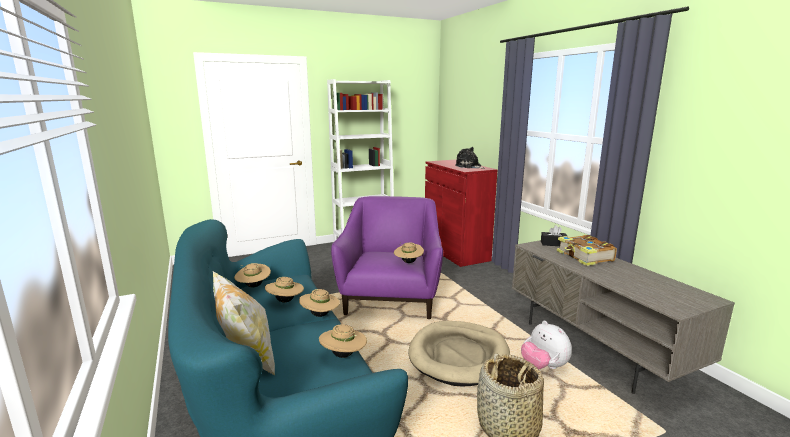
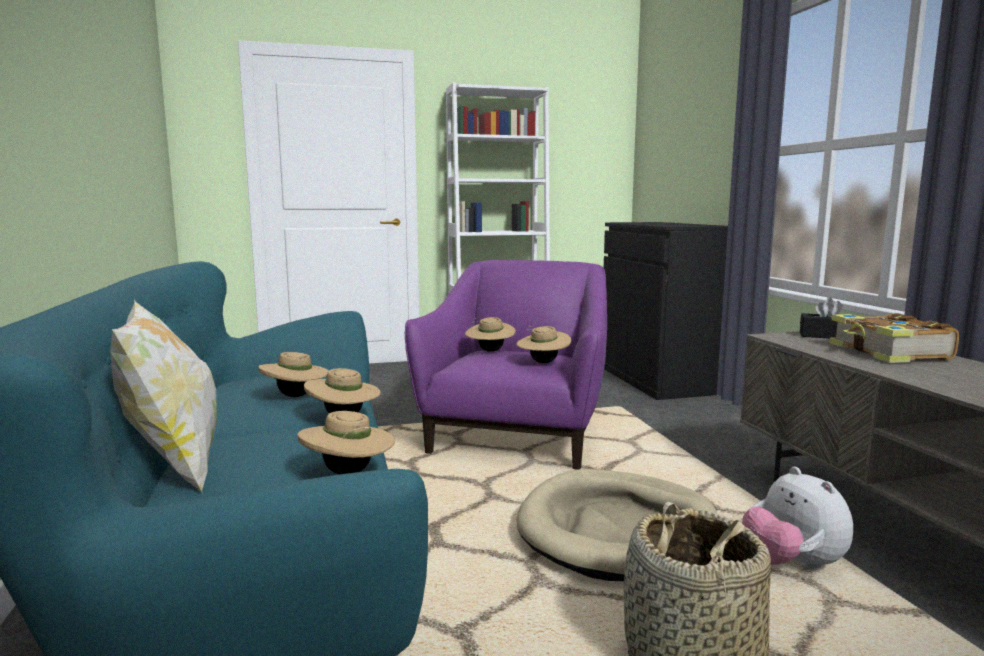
camera: 10 degrees right, 5 degrees down
(253, 286) = (258, 376): beige hat -> beige hat (490, 351)
(455, 252) = (654, 380): red cabinet -> black cabinet
(469, 166) = (678, 224): plush toy -> none

